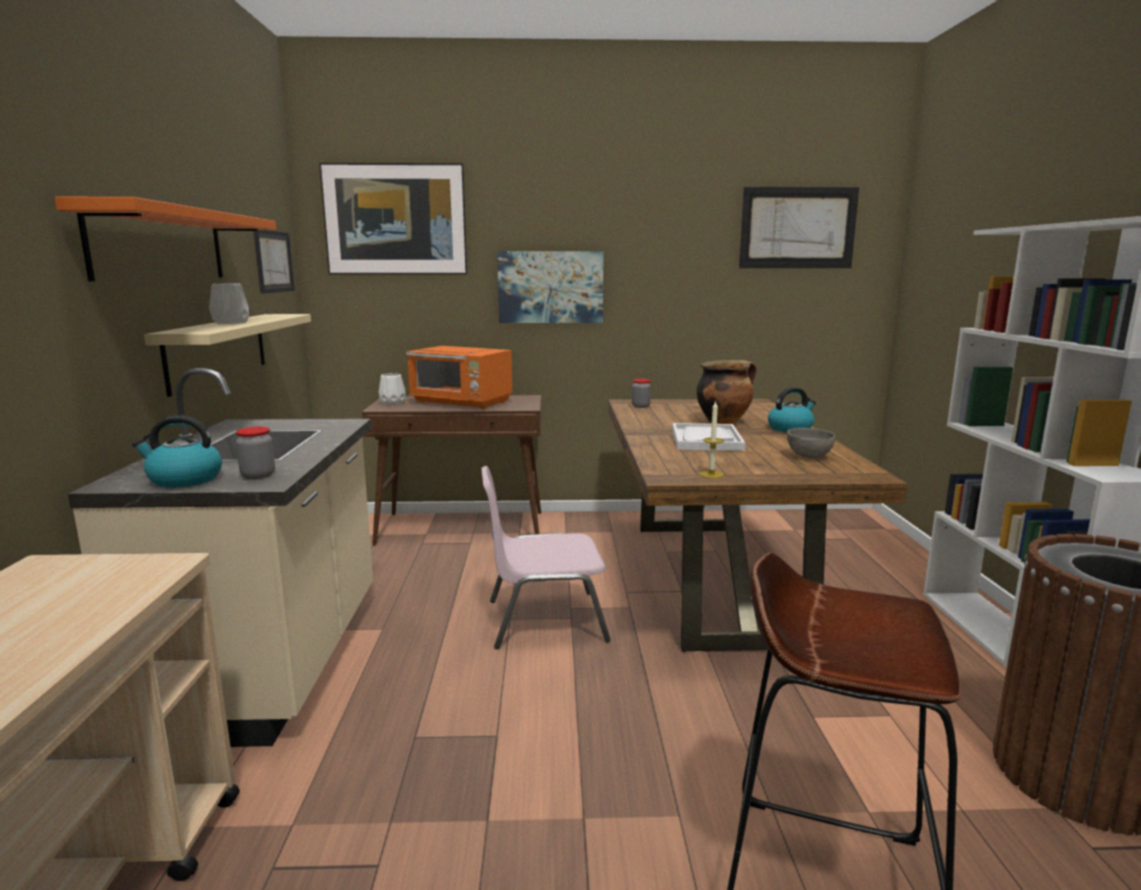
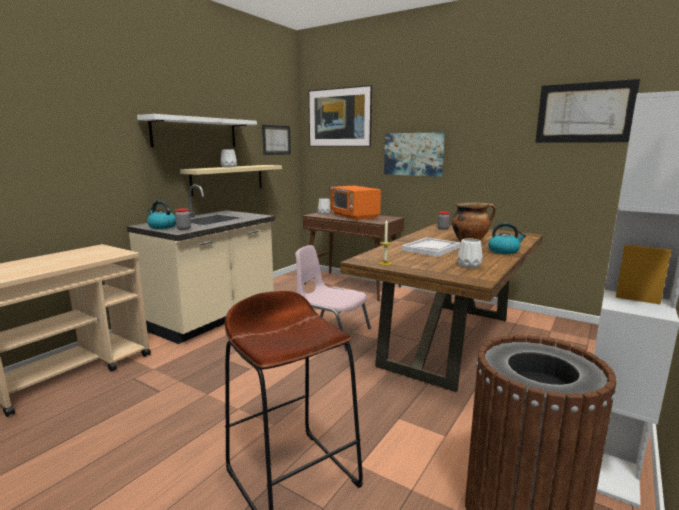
camera: 35 degrees right, 0 degrees up
(161, 245) = (195, 132): orange shelf -> white shelf
(808, 456) = (468, 265): grey bowl -> white vase

